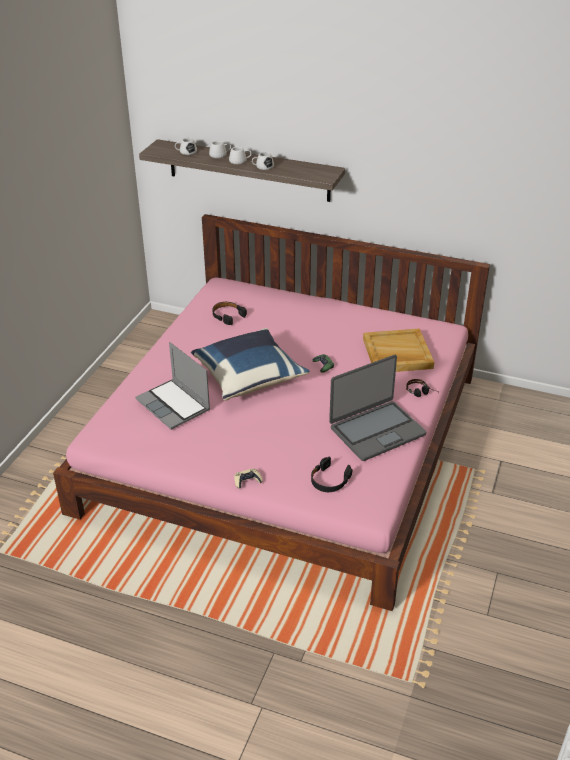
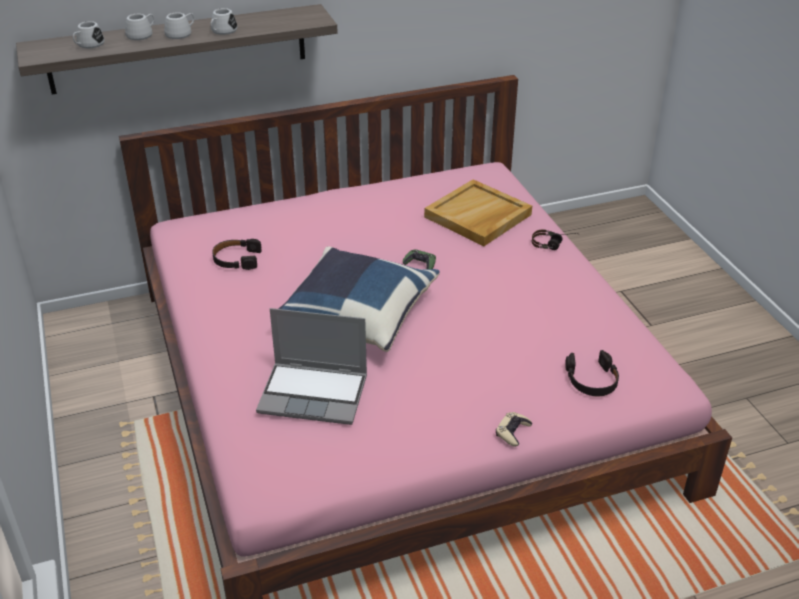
camera: 40 degrees left, 0 degrees up
(376, 430) = (565, 303): laptop -> none

